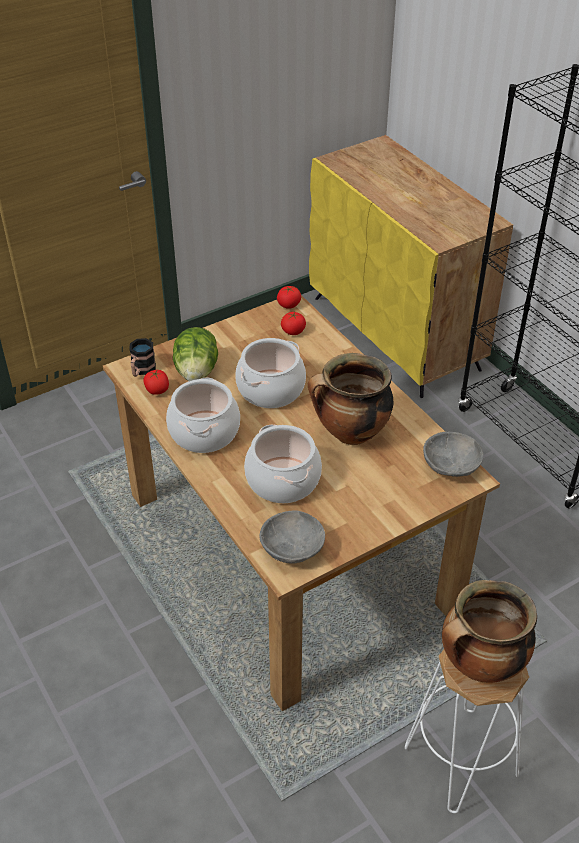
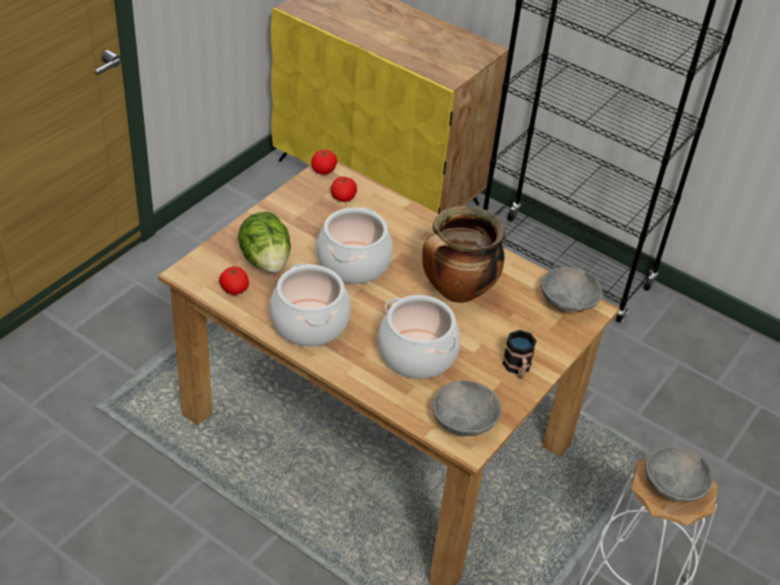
camera: 25 degrees left, 0 degrees up
(141, 370) = (205, 271): mug -> mug (517, 368)
(480, 666) = (674, 487): cooking pot -> grey bowl

